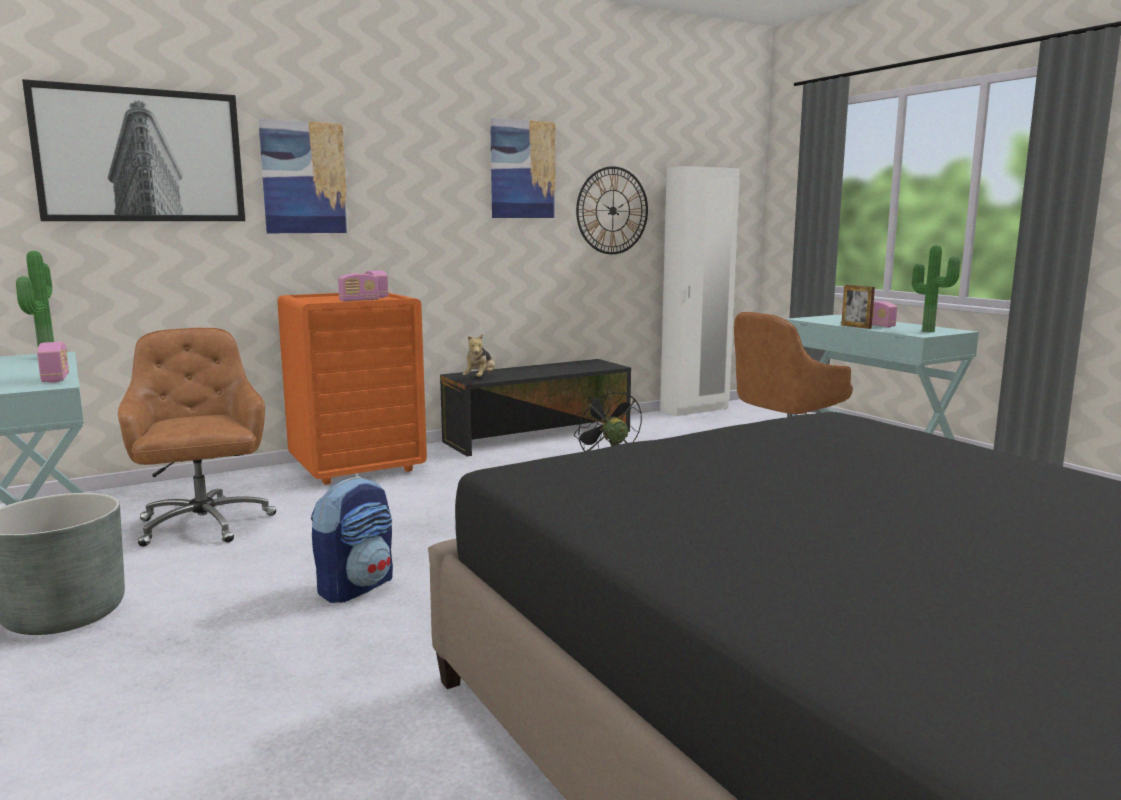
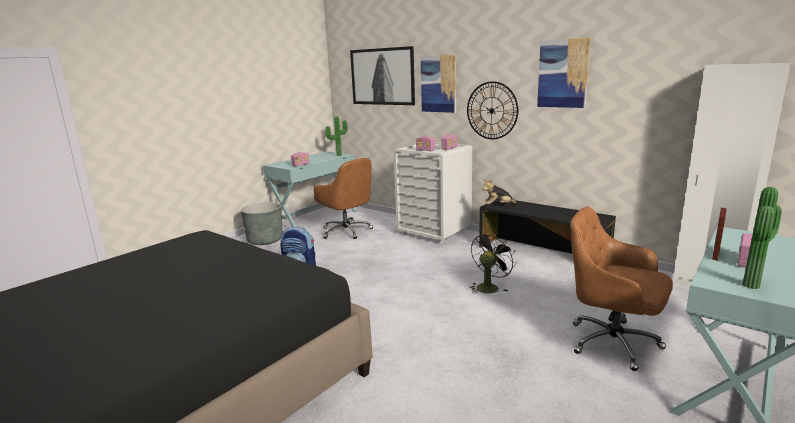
camera: 70 degrees right, 5 degrees up
(205, 524) = (345, 231): brown office chair -> brown office chair turned 90 degrees clockwise
(357, 467) = (435, 232): orange dresser -> white dresser
(612, 210) = (642, 103): wall clock -> wall clock (491, 110)

